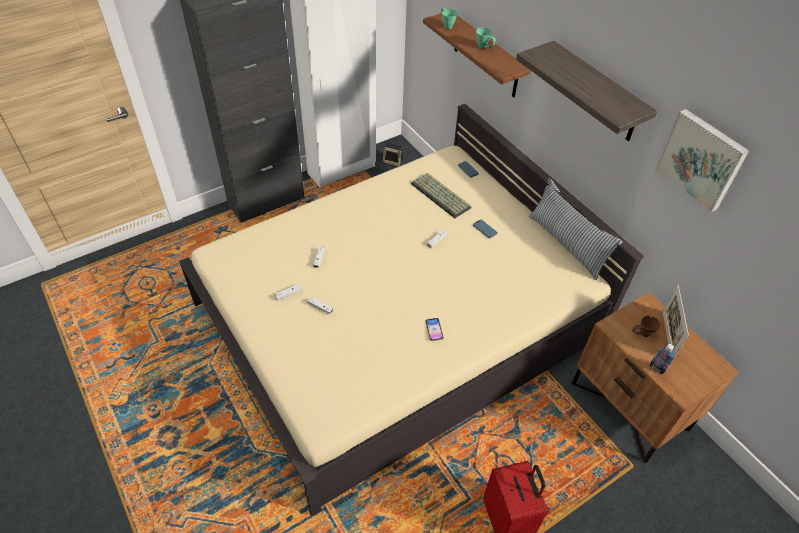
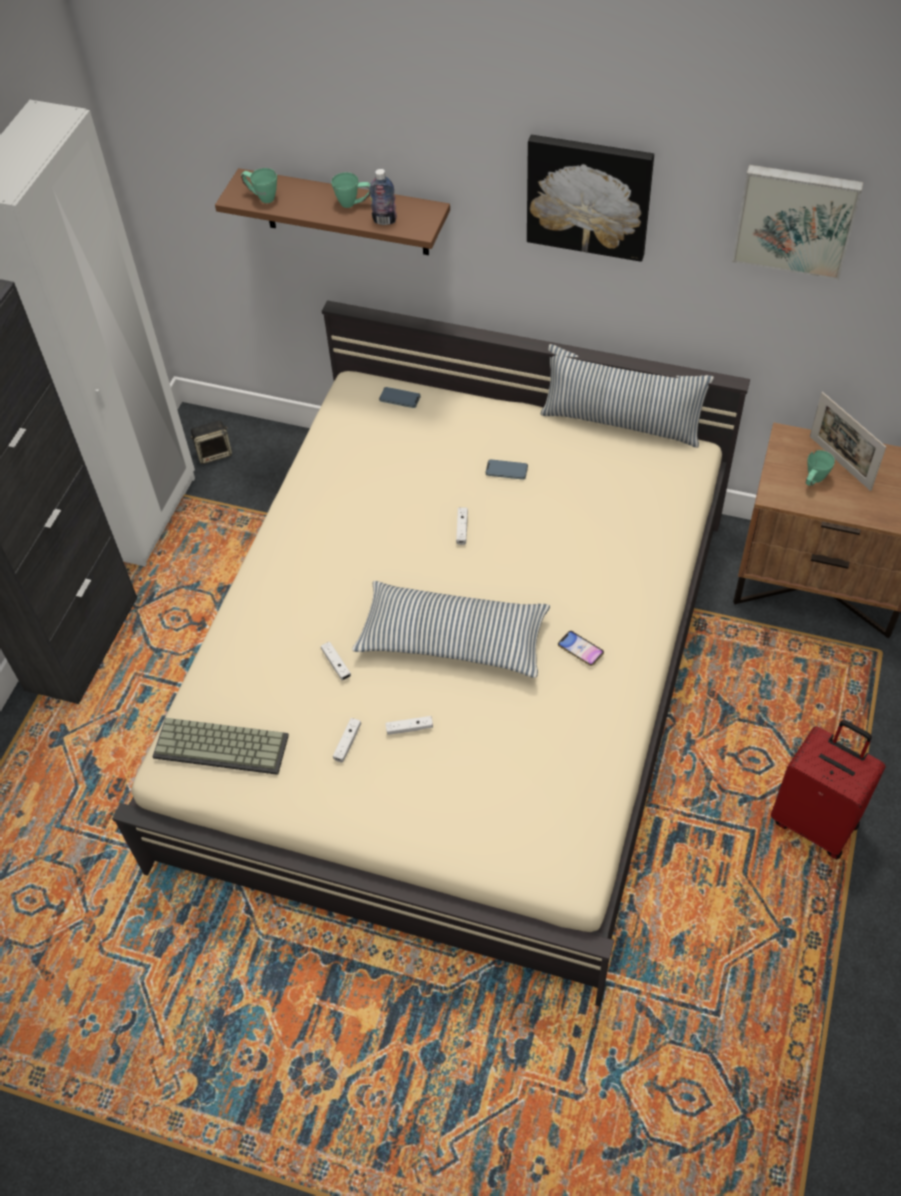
camera: 35 degrees left, 5 degrees up
(380, 284) = (452, 640): none -> pillow
(441, 195) = (403, 460): keyboard -> keyboard (223, 744)
(596, 93) = (589, 195): shelf -> picture
(641, 334) = (813, 481): brown mug -> green mug
(657, 368) = (865, 511): bottle -> bottle (384, 220)

